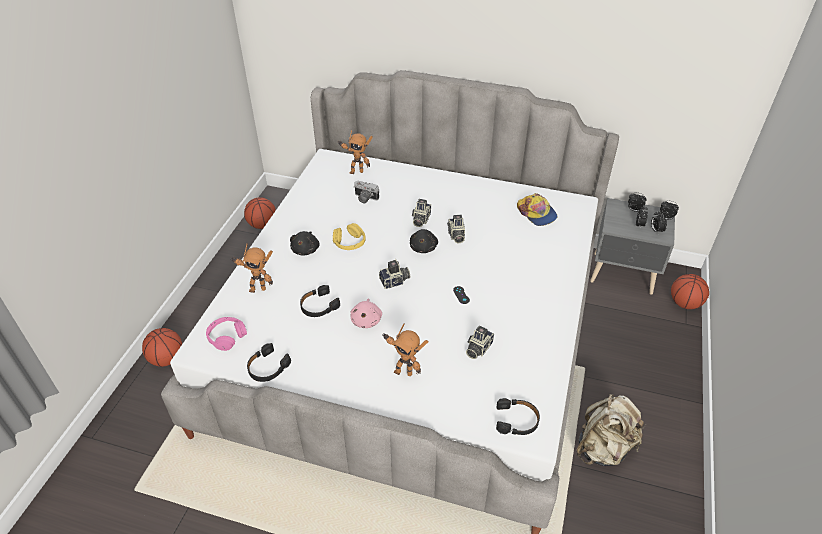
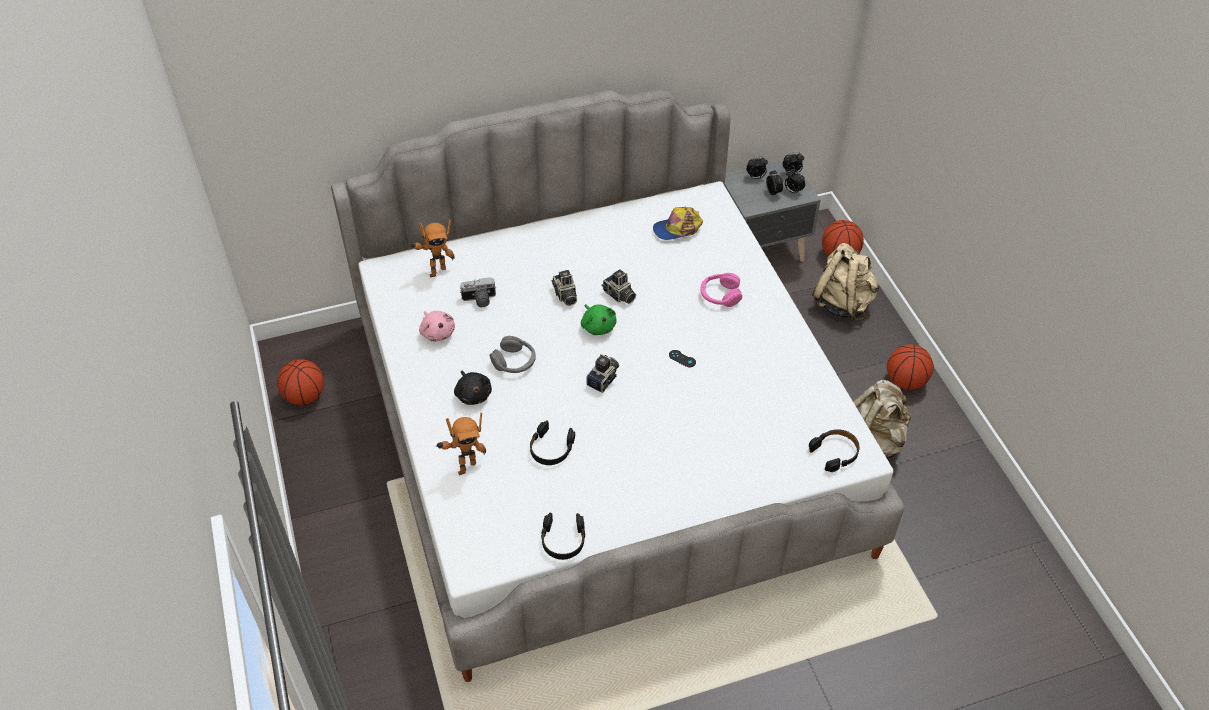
camera: 35 degrees left, 5 degrees up
(167, 359) = (351, 617): basketball -> basketball (905, 381)
(227, 337) = (486, 535): pink headphones -> pink headphones (720, 295)
(349, 243) = (514, 362): yellow headphones -> grey headphones
(366, 320) = (614, 435): pink plush toy -> pink plush toy (437, 332)
(403, 371) = (698, 466): toy robot -> none
(423, 247) = (598, 326): black plush toy -> green plush toy
(477, 348) = (744, 404): camera -> none
(537, 213) = (678, 229): cap -> cap turned 135 degrees clockwise
(660, 336) = (842, 303): none -> beige backpack

